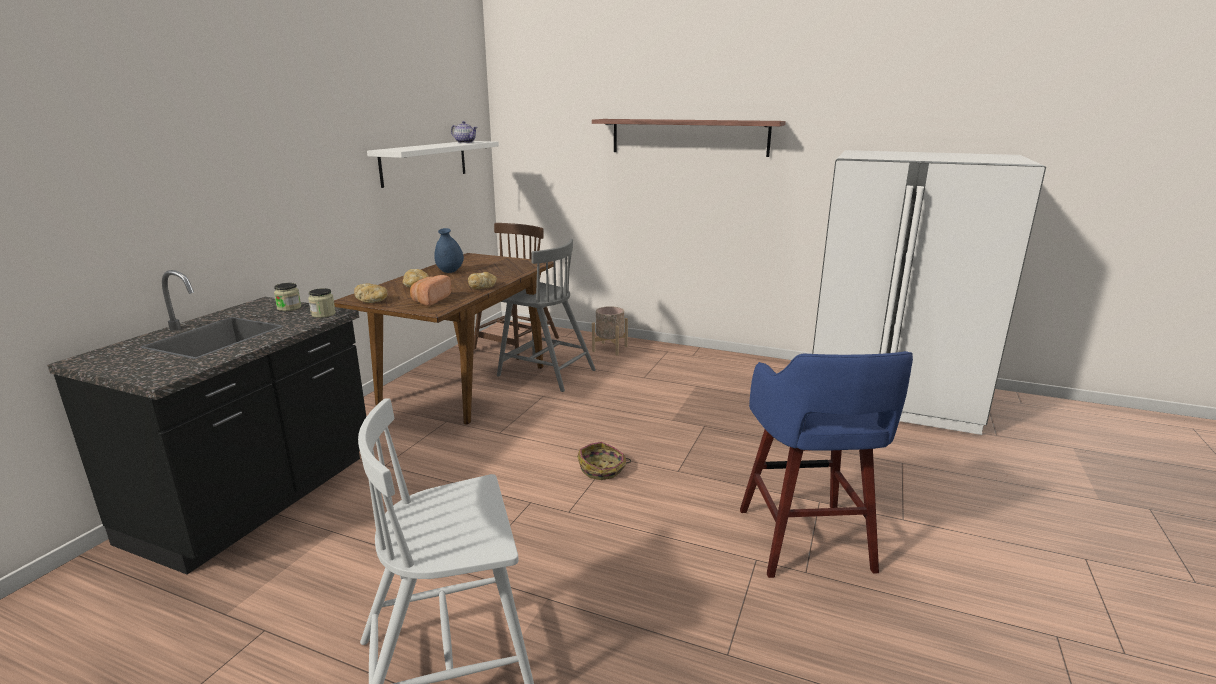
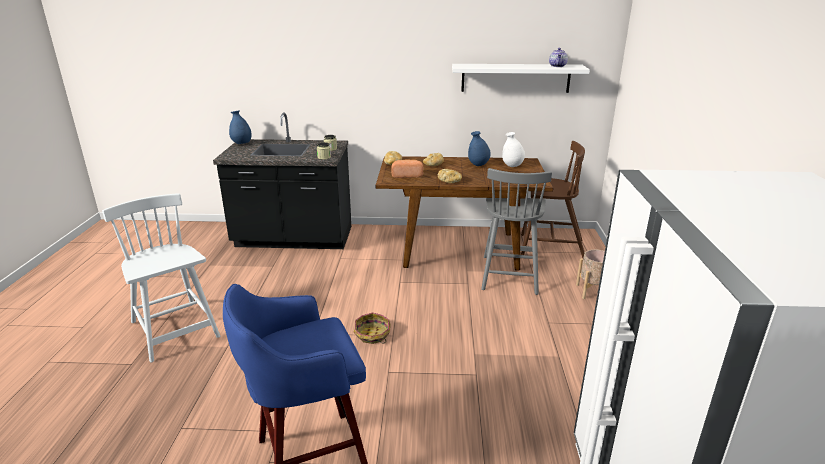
camera: 70 degrees right, 5 degrees up
(96, 362) = (241, 143): none -> blue vase
(476, 262) = (512, 166): none -> white vase
(689, 137) = (708, 100): shelf -> none

